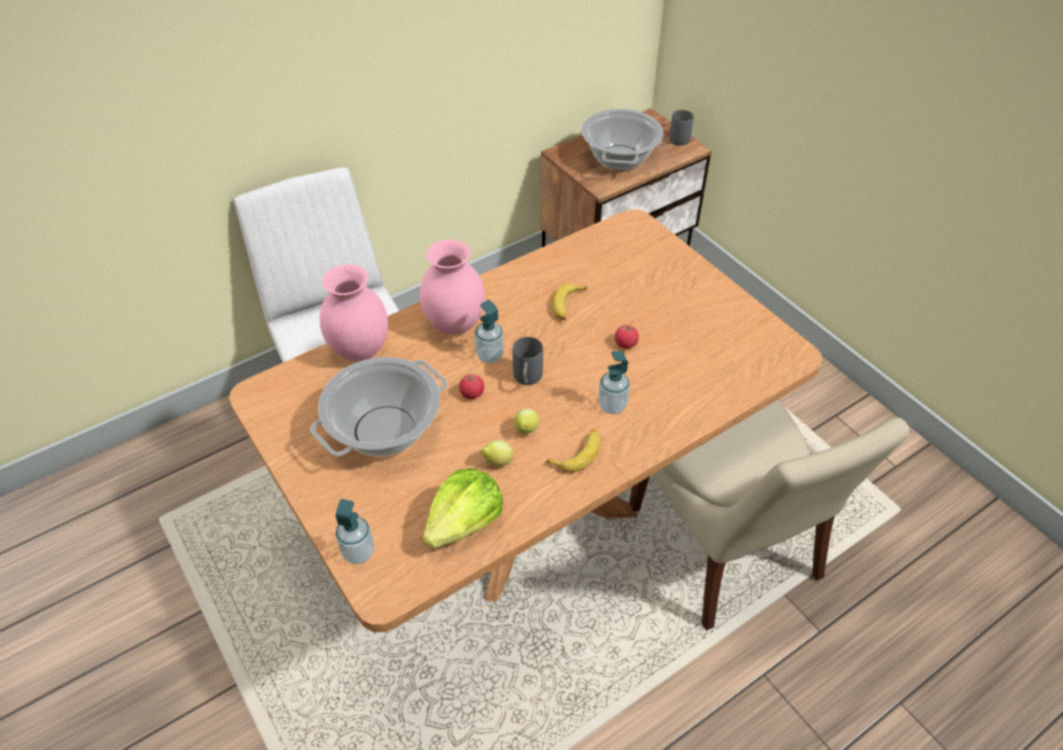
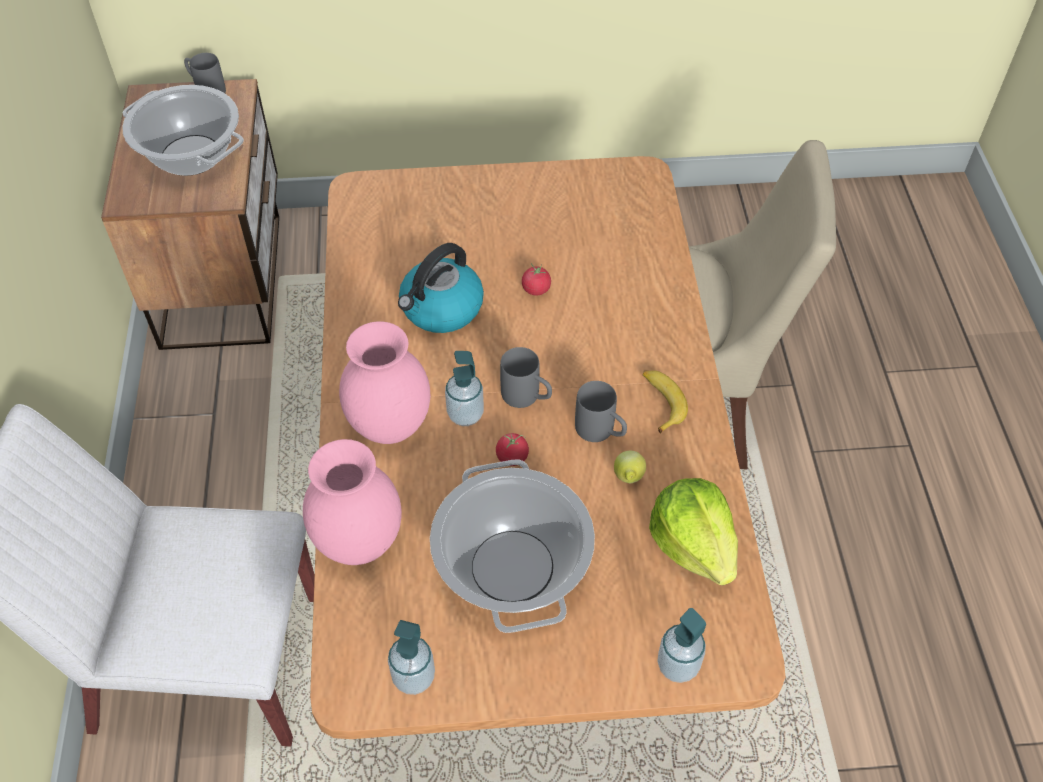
camera: 60 degrees left, 5 degrees up
(526, 431) = (601, 432): lemon -> grey mug
(567, 305) = (441, 309): banana -> kettle
(612, 405) = (614, 343): soap dispenser -> soap dispenser (414, 677)

